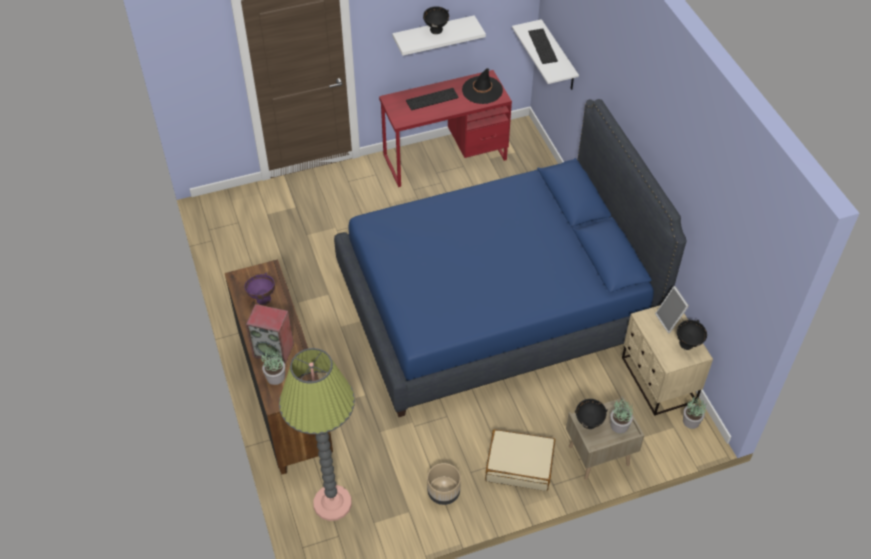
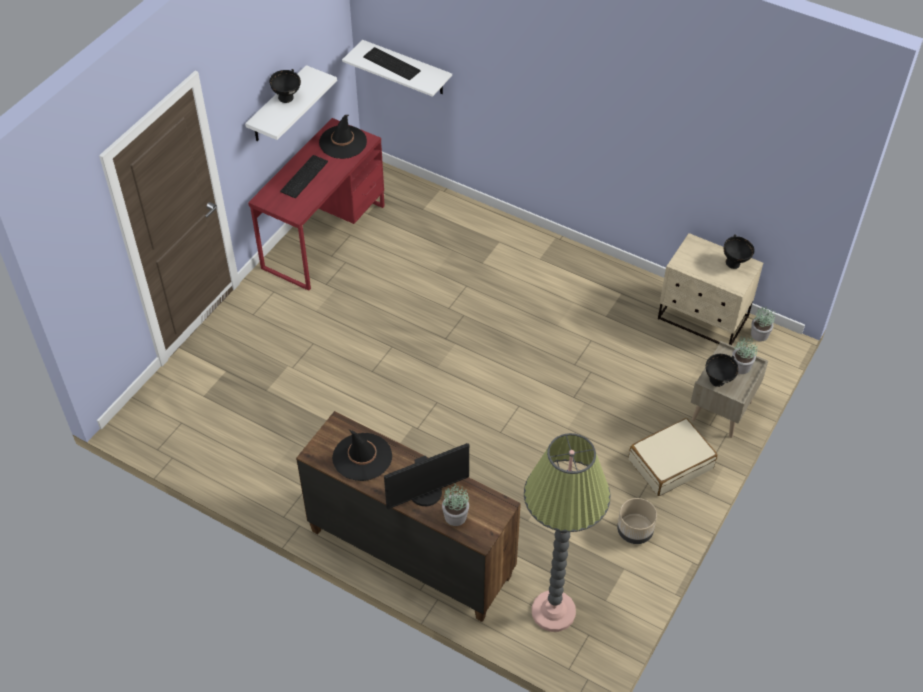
camera: 40 degrees left, 0 degrees up
(262, 299) = (362, 457): purple bowl -> black hat
(274, 350) = (426, 494): speaker -> monitor
(495, 305) = (510, 342): blue bed -> none
(670, 321) = (702, 252): picture frame -> none

